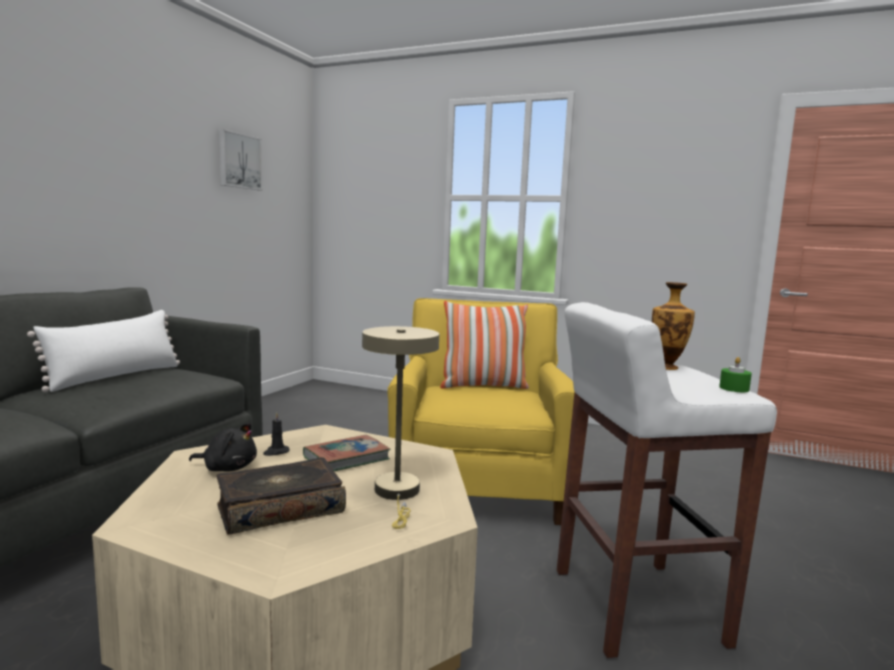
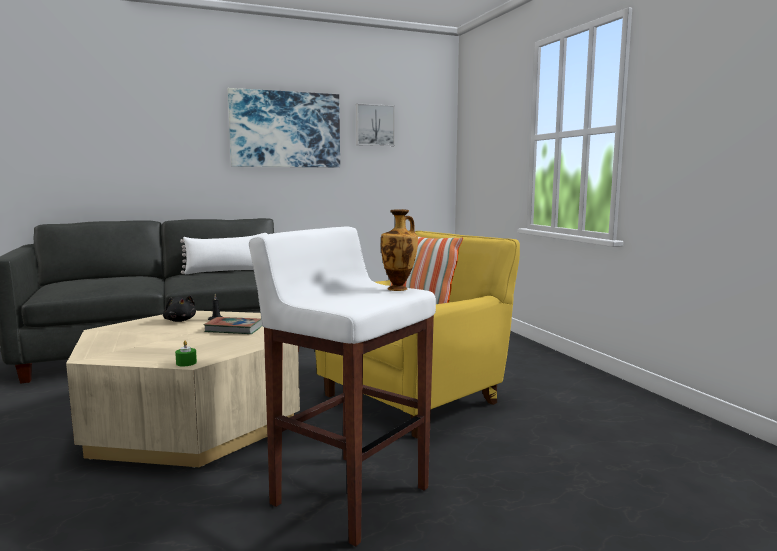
camera: 45 degrees right, 0 degrees up
(134, 153) = (285, 129): none -> picture
(280, 509) = (150, 339): book -> none
(398, 493) = (206, 348): beige table lamp -> none
(734, 388) = (363, 304): green candle -> green candle (186, 363)

